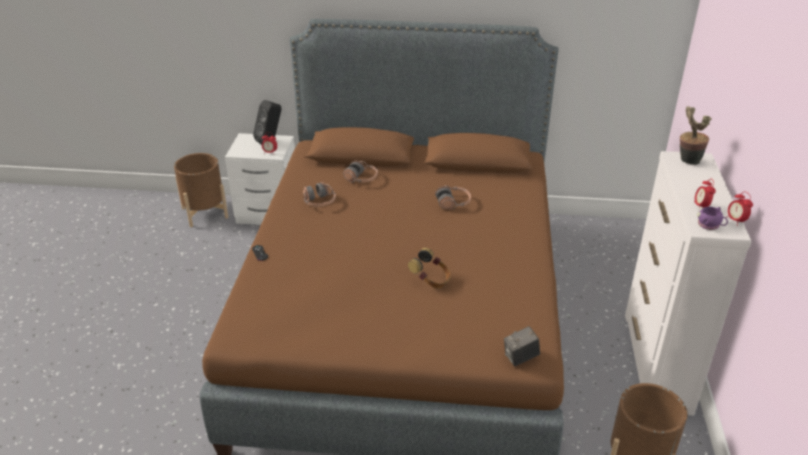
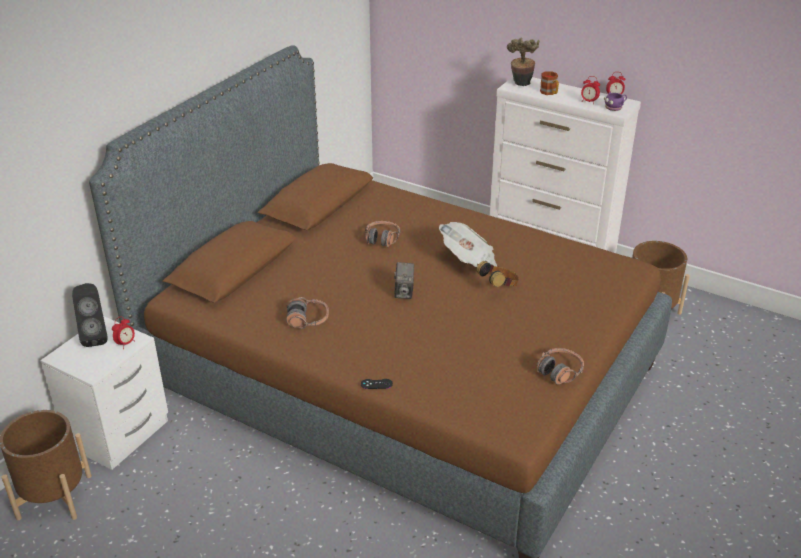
camera: 65 degrees left, 0 degrees up
(361, 178) = (286, 280): headphones -> headphones (559, 371)
(459, 254) = (469, 260): none -> newspaper
(520, 358) = (627, 273): camera -> camera (404, 292)
(690, 180) = (550, 93): none -> mug

